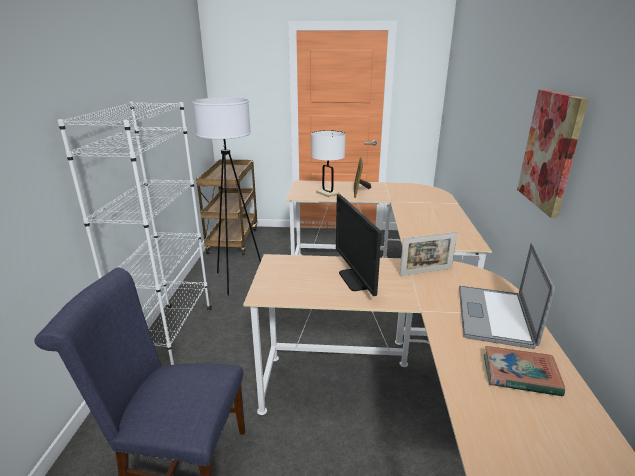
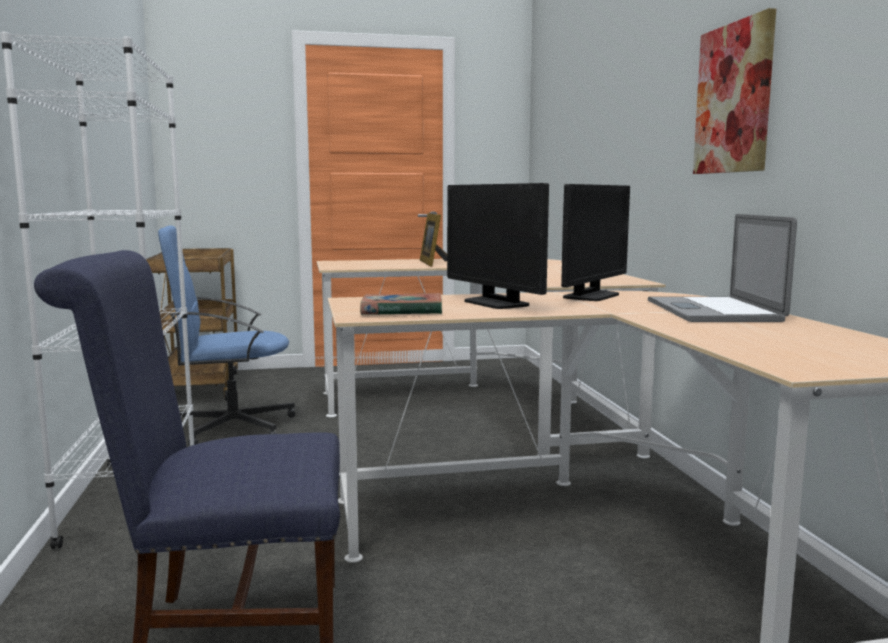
camera: 15 degrees left, 15 degrees down
(237, 280) = (231, 427): white floor lamp -> blue office chair
(327, 193) = (384, 265): white table lamp -> none
(425, 272) = (591, 296): picture frame -> monitor
(520, 374) = (783, 333): book -> book (402, 311)

